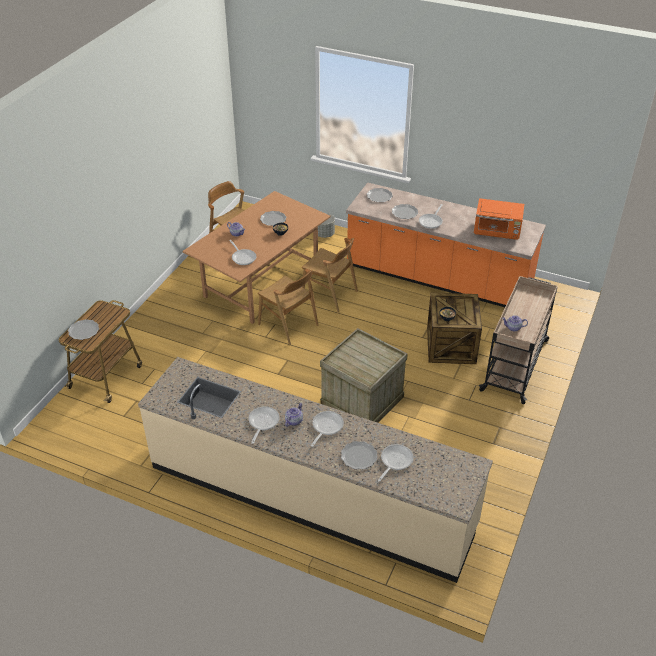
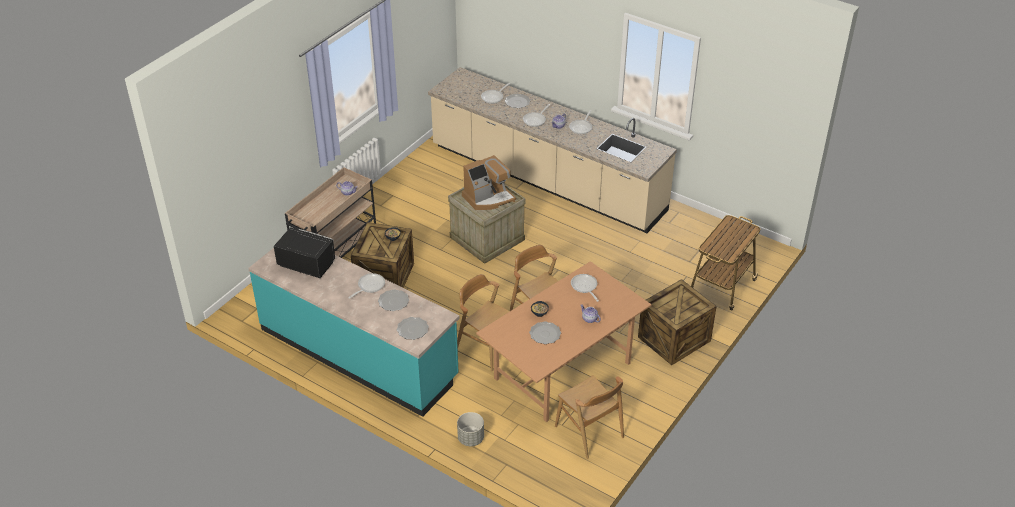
camera: 170 degrees left, 0 degrees up
(83, 331) = (738, 233): plate -> none
(162, 321) = (673, 338): none -> crate
(361, 358) = (488, 198): none -> coffee machine
(438, 278) = (358, 353): orange counter -> turquoise counter
(497, 232) = (306, 264): orange microwave -> black microwave

